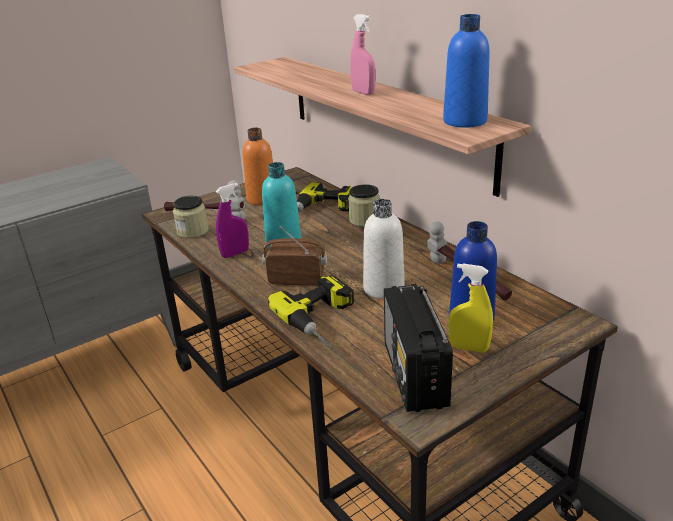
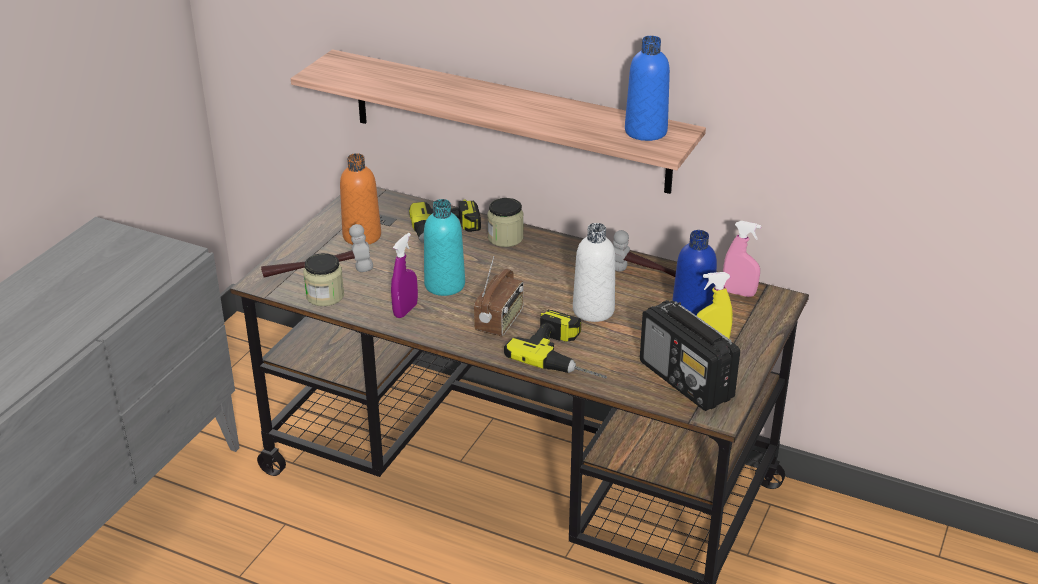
camera: 30 degrees left, 5 degrees up
(296, 279) = (500, 322): radio -> radio turned 135 degrees clockwise
(363, 92) = (504, 104): pink spray bottle -> pink spray bottle (739, 293)

